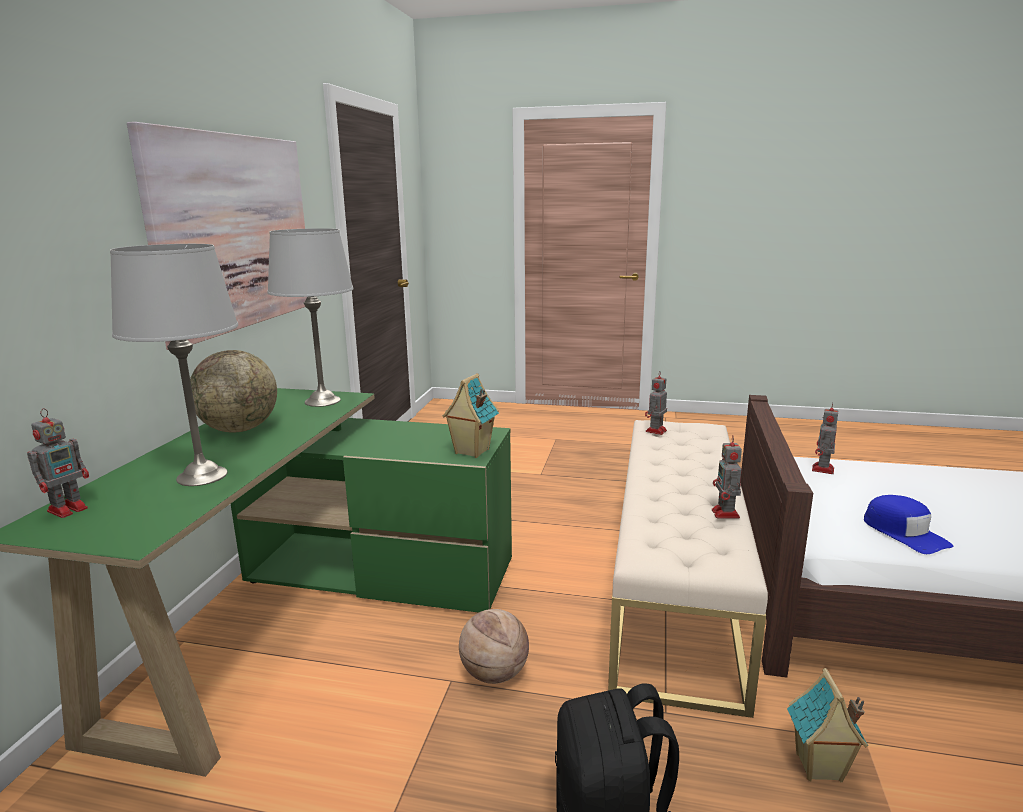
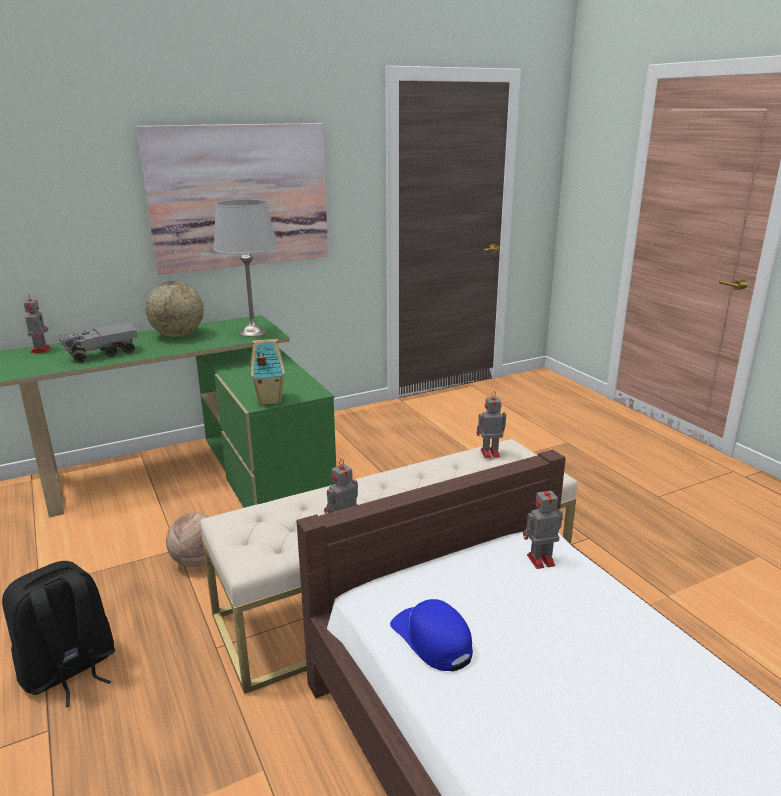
camera: 50 degrees right, 5 degrees up
(69, 509) = (41, 350): toy robot -> toy robot turned 90 degrees counterclockwise
(203, 476) = (102, 354): grey table lamp -> toy truck
(819, 768) = (208, 748): toy house -> none
(904, 533) = (432, 639): blue cap -> blue cap turned 120 degrees clockwise

